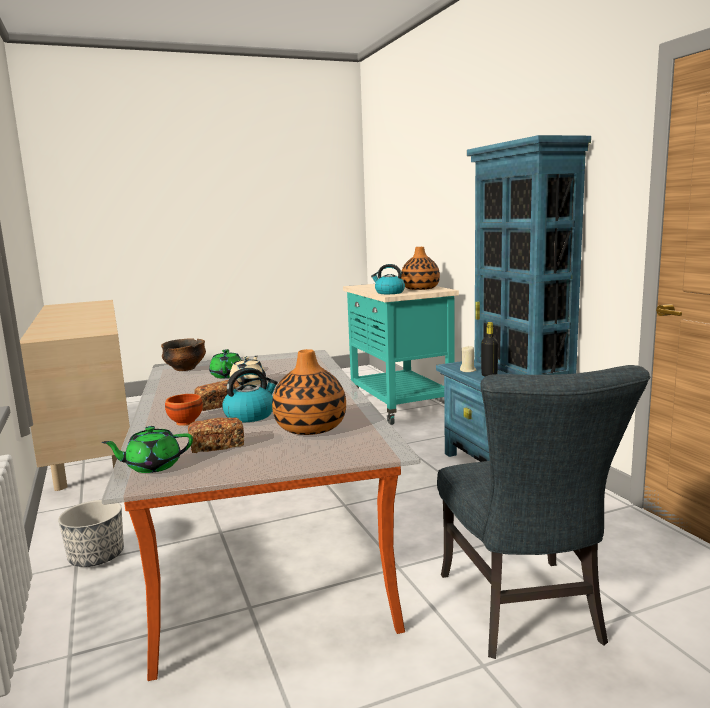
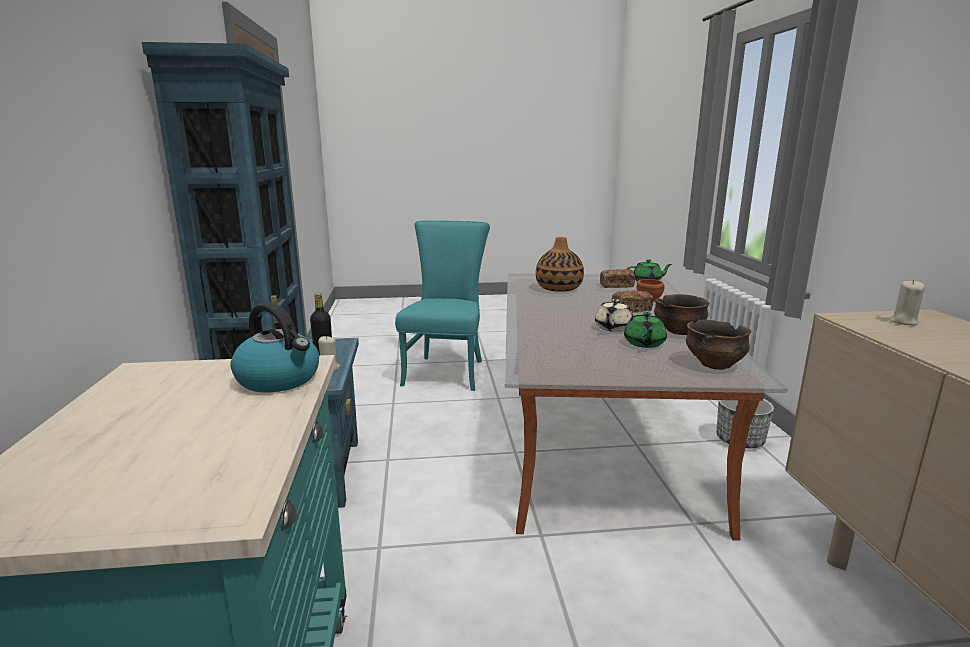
camera: 165 degrees left, 5 degrees up
(70, 334) = (903, 322): none -> beige candle
(187, 387) = (679, 331): none -> bowl
(250, 415) = (601, 299): kettle -> none
(420, 288) = (155, 394): vase -> none
(525, 612) = (446, 370): grey chair -> turquoise chair

